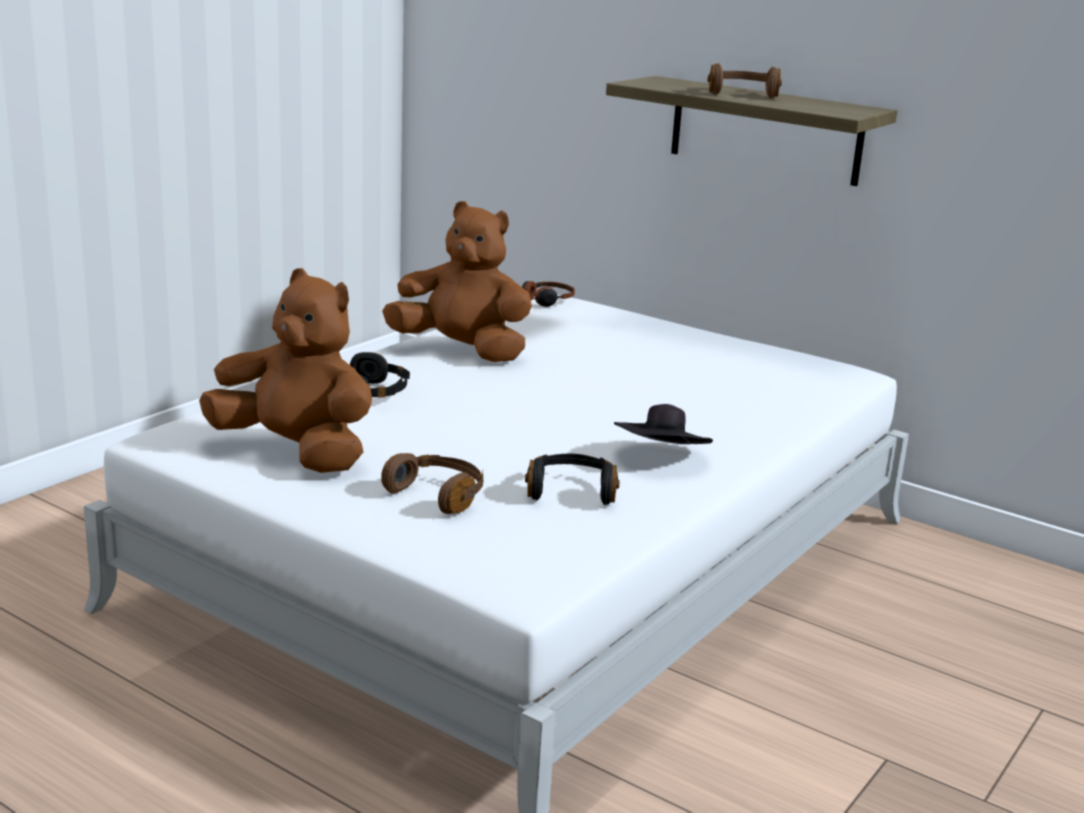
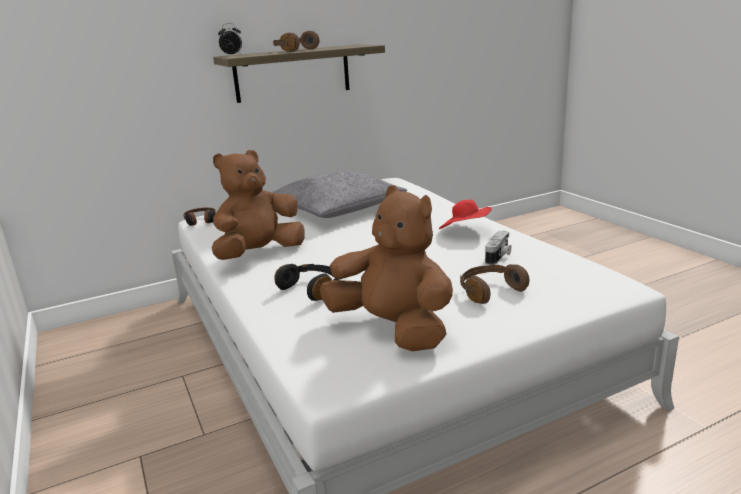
camera: 60 degrees left, 0 degrees up
(296, 452) = (393, 329): brown plush toy -> brown plush toy turned 75 degrees clockwise
(571, 491) = (498, 257): black headphones -> camera
(661, 459) = (465, 231): black hat -> red hat
(662, 80) = (232, 55): none -> alarm clock
(670, 360) = (337, 208): none -> grey pillow

